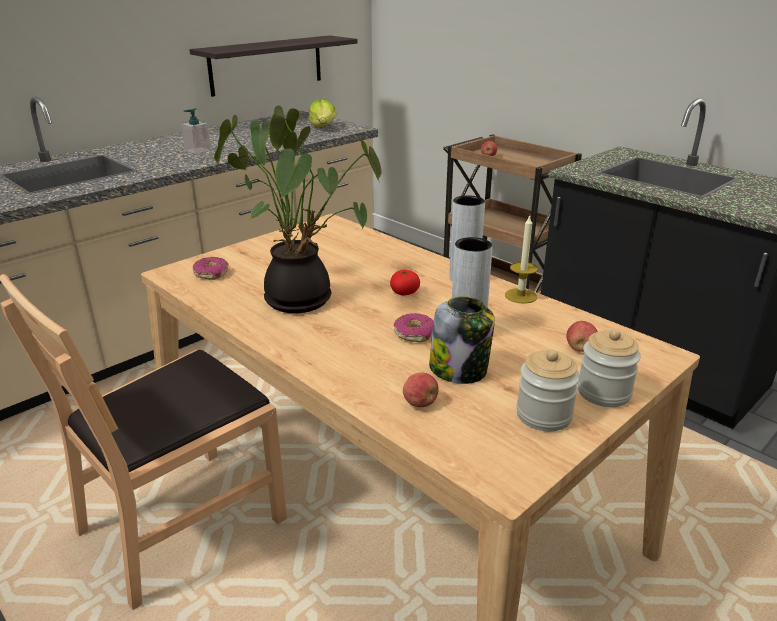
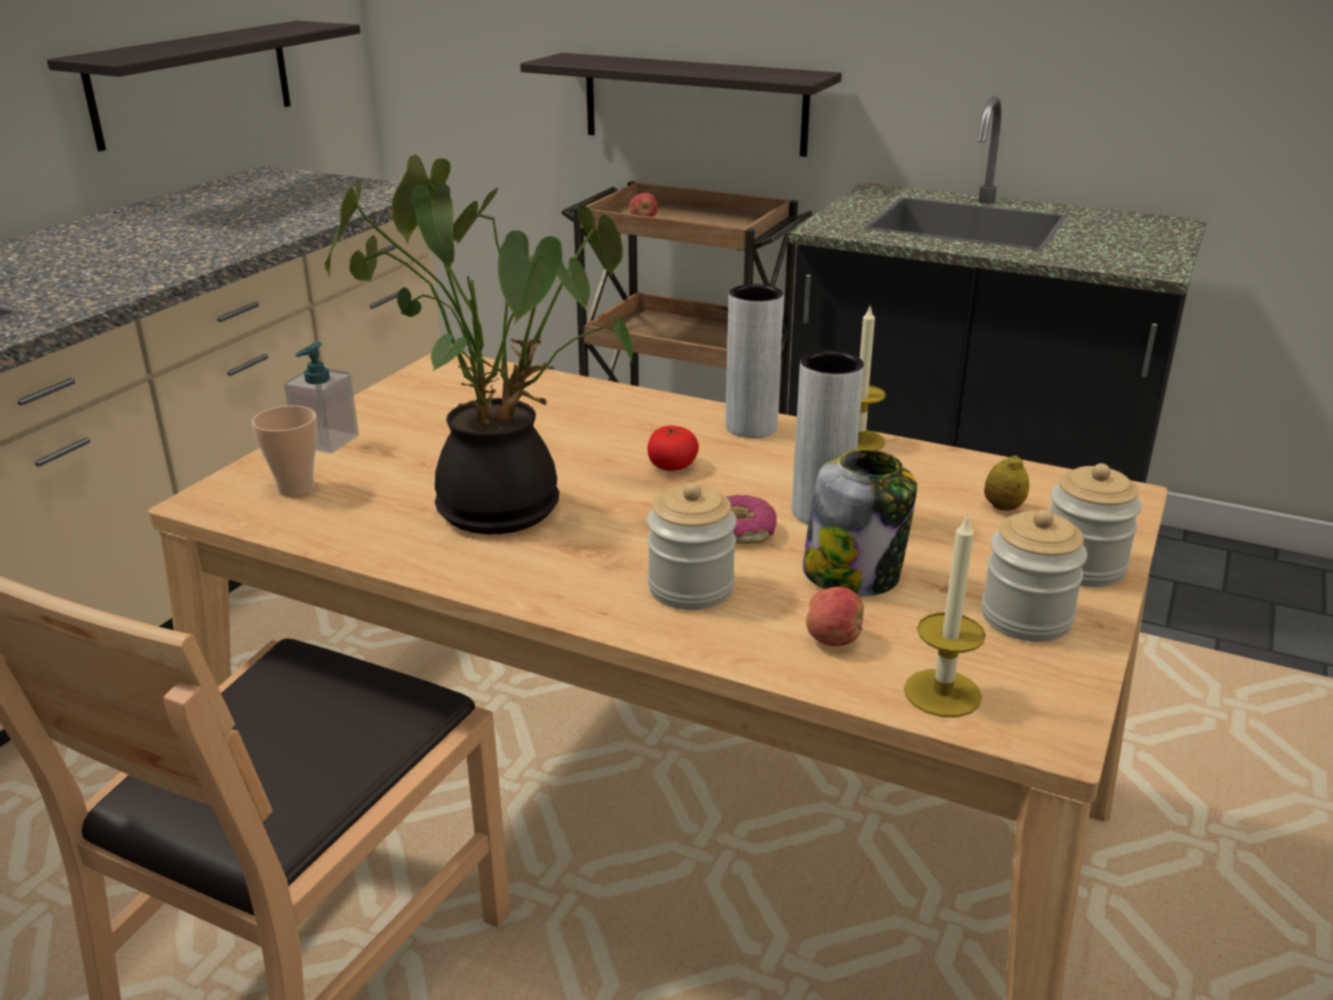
camera: 20 degrees left, 0 degrees up
(197, 150) = (119, 259): soap dispenser -> soap dispenser (326, 441)
(211, 273) = (296, 489): donut -> cup
(323, 127) = (336, 194): lettuce -> none
(364, 359) = (691, 588): none -> jar
(459, 446) = (942, 693): none -> candle
(530, 92) = (694, 104): none -> shelf
(580, 348) = (1003, 507): apple -> lemon

